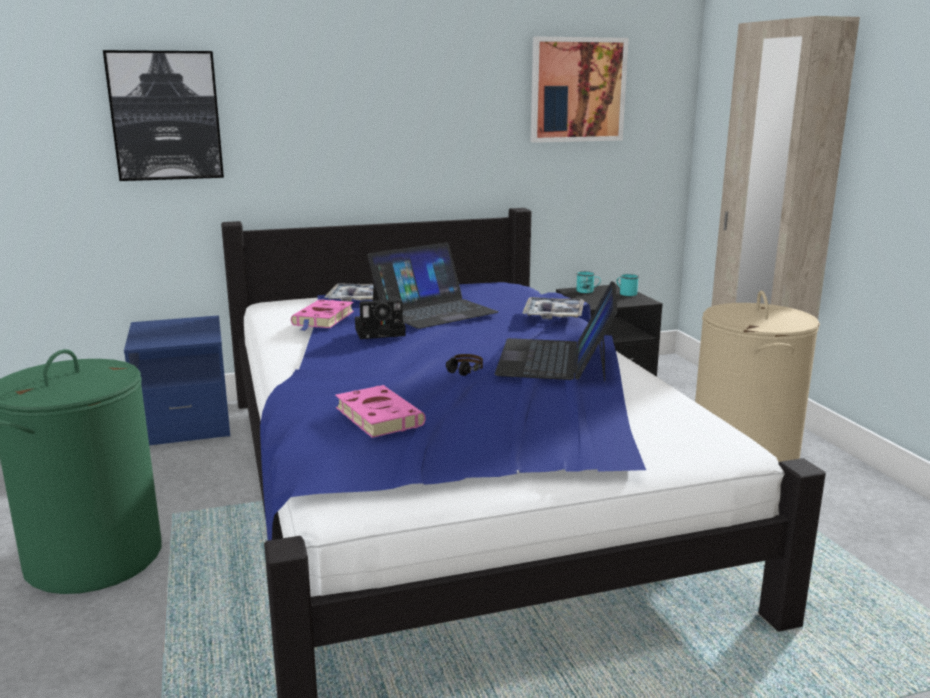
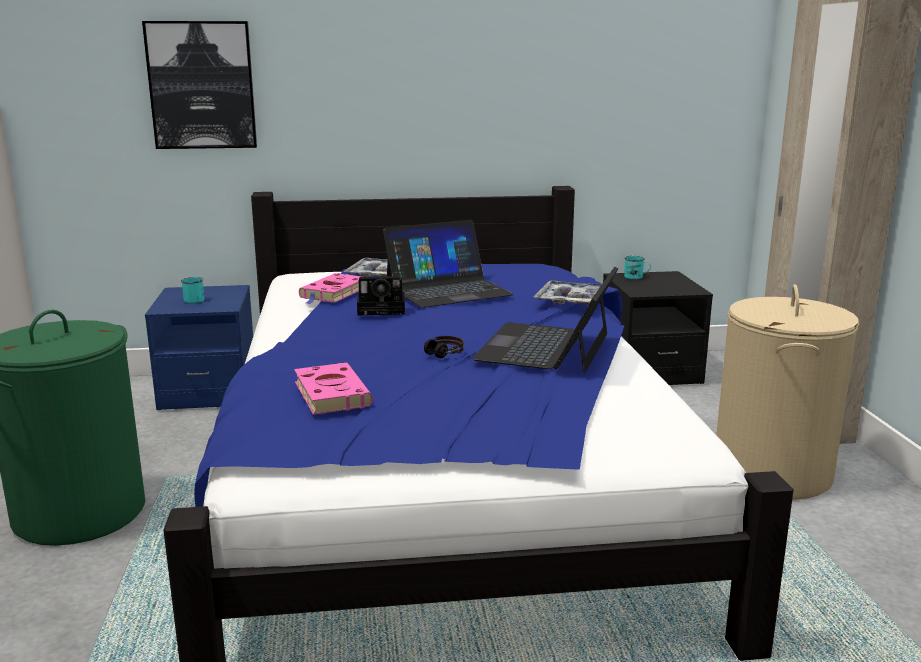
camera: 10 degrees right, 0 degrees up
(577, 90) = (632, 61): picture -> none
(626, 293) = (677, 281): turquoise mug -> turquoise mug (193, 299)

